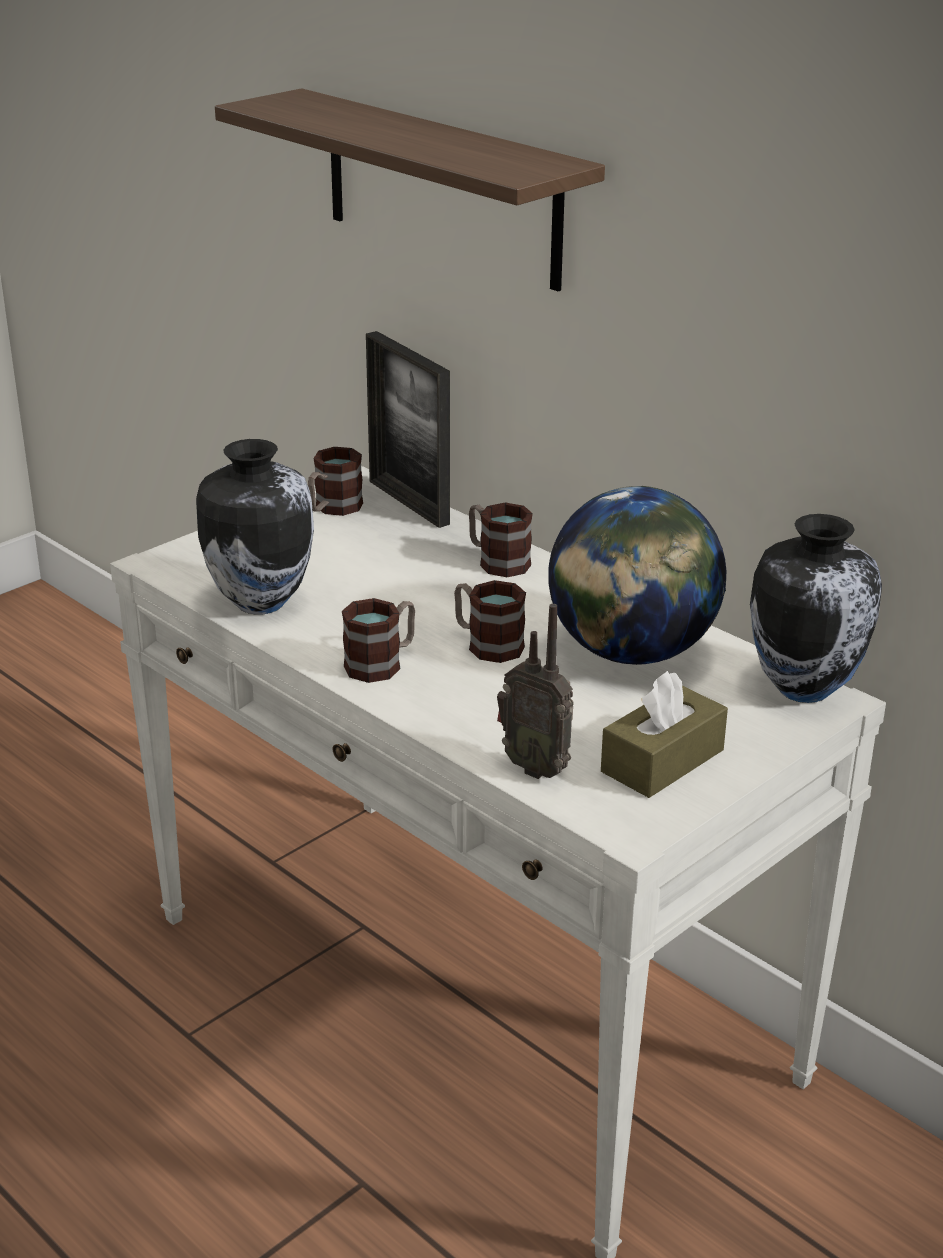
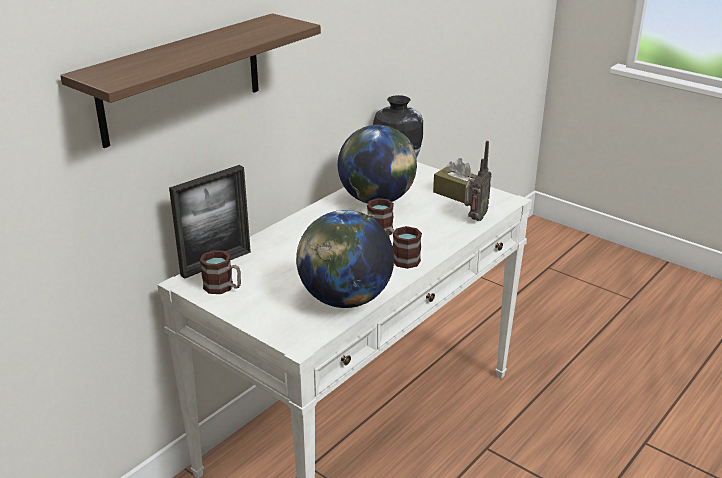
camera: 95 degrees left, 0 degrees up
(260, 602) = (345, 300): vase -> globe
(497, 561) = (290, 234): mug -> none

